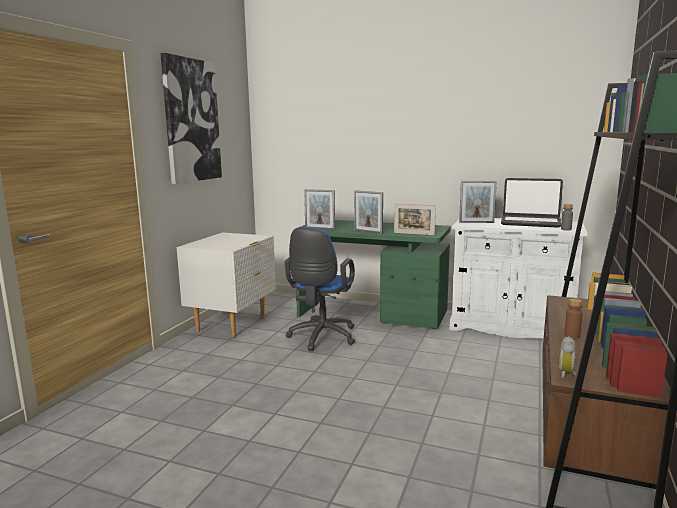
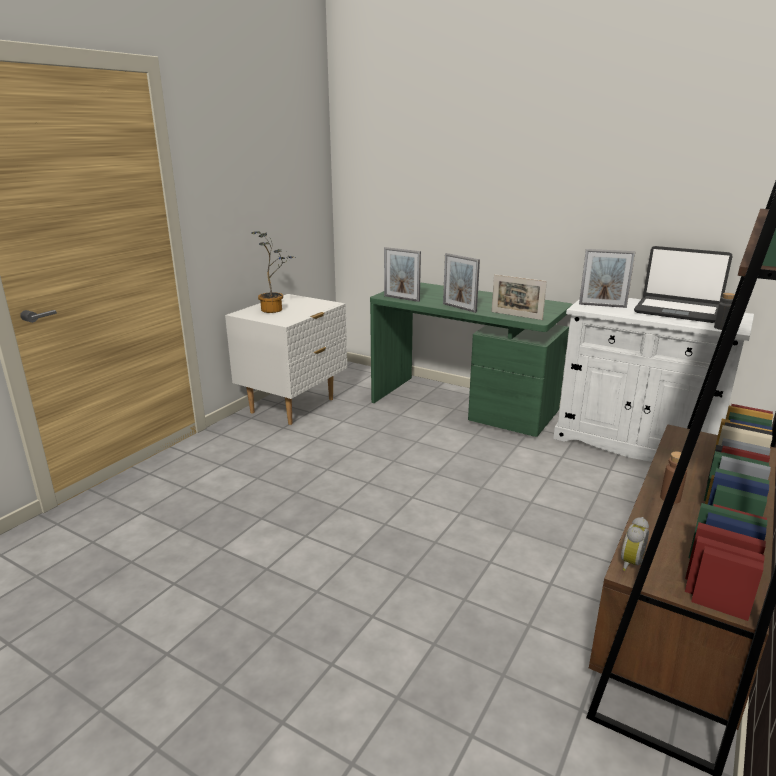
camera: 10 degrees right, 10 degrees up
(191, 120) = (245, 155): picture -> none
(217, 242) = (275, 309): none -> potted plant
(321, 338) = (390, 435): blue office chair -> none

